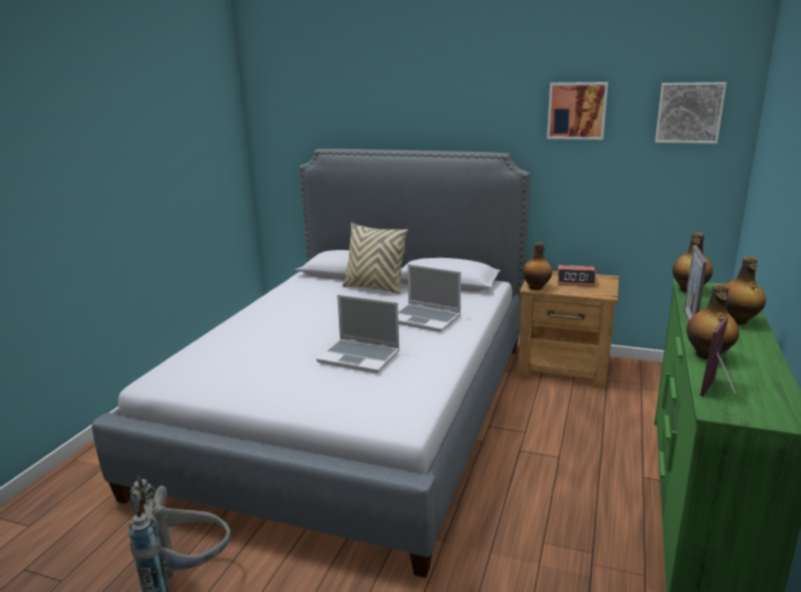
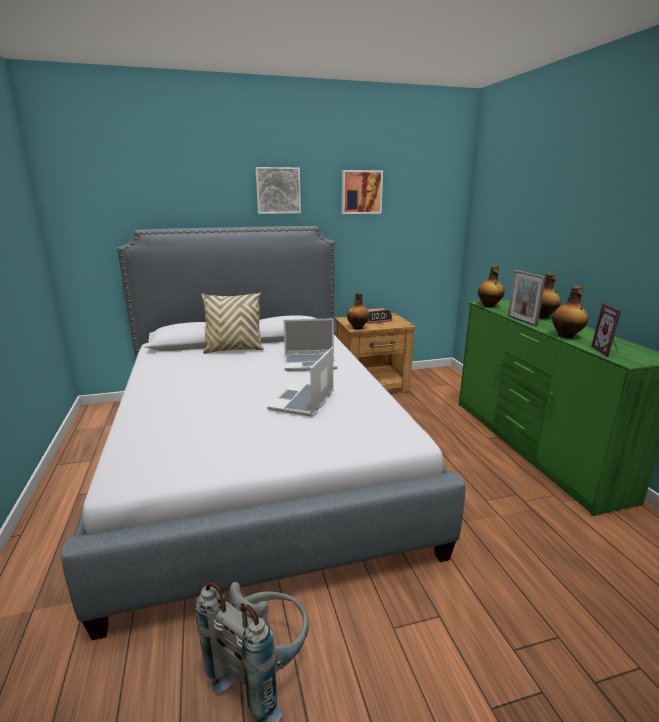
camera: 35 degrees left, 0 degrees up
(360, 357) = (303, 401): laptop -> laptop turned 120 degrees clockwise
(689, 112) = (431, 193): picture -> picture (278, 190)

